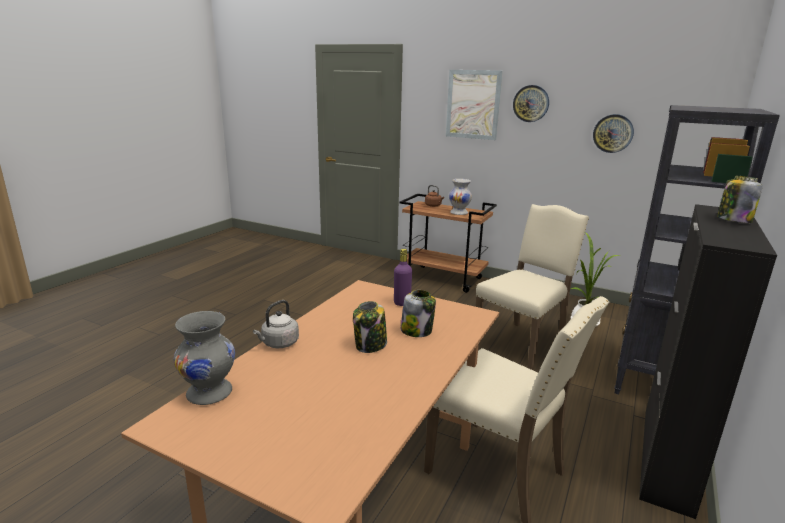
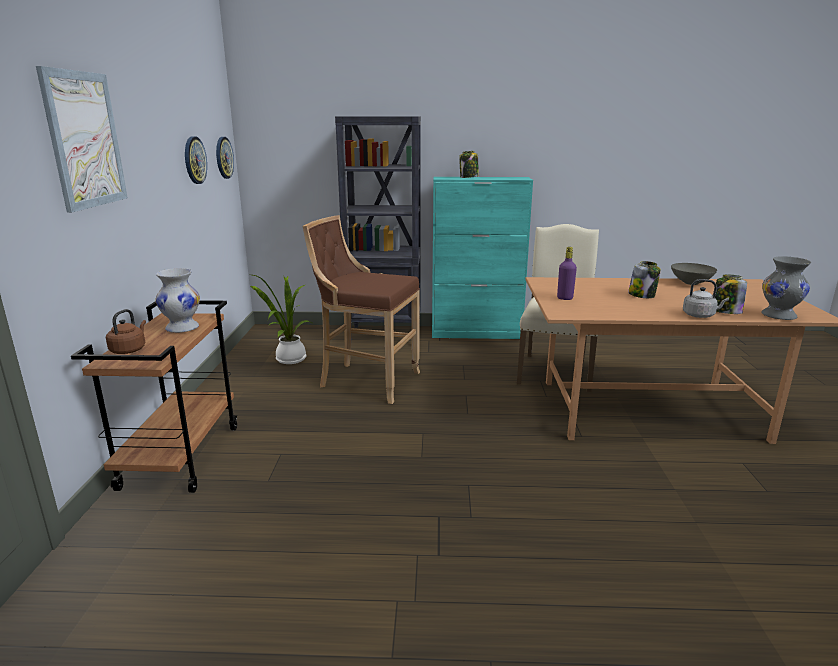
camera: 115 degrees left, 0 degrees up
(384, 414) = (690, 283): none -> grey bowl
(417, 331) = (598, 289): jar -> jar (726, 311)
(522, 344) = (366, 381): beige chair -> brown stool
(531, 103) = (138, 130): wall clock -> wall clock (223, 157)
(666, 459) = (476, 333): black cabinet -> turquoise cabinet

